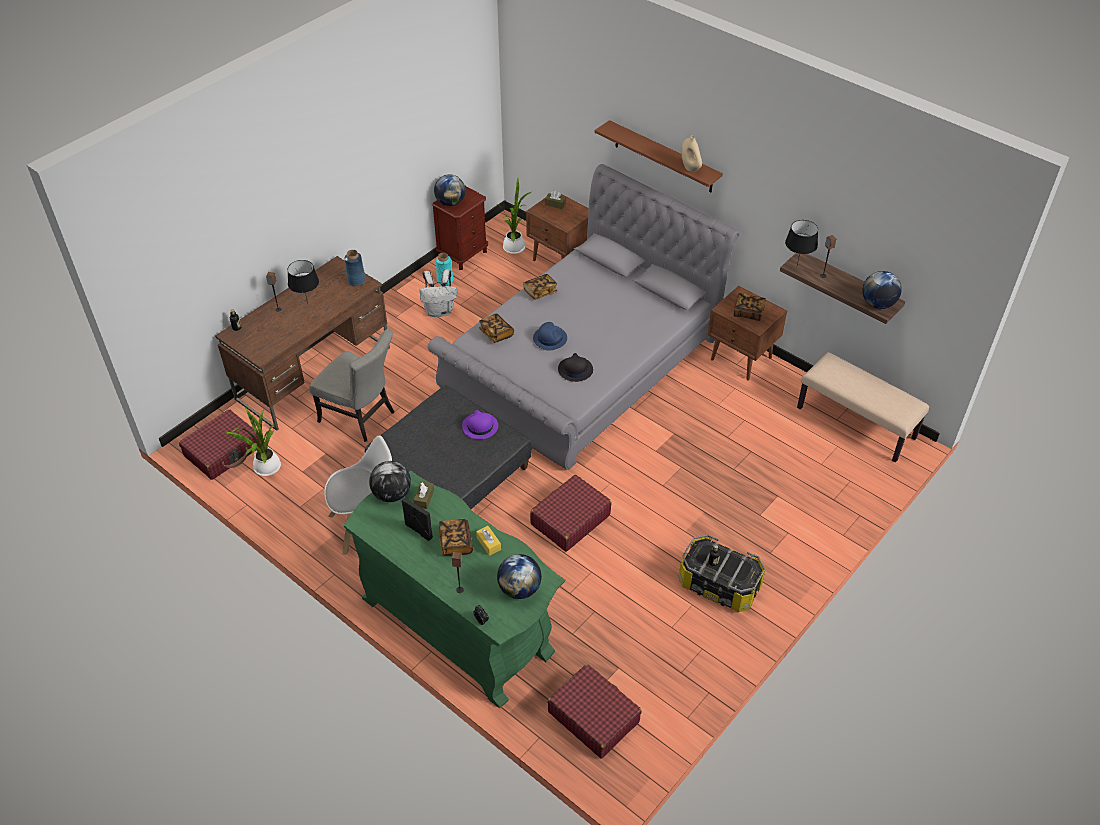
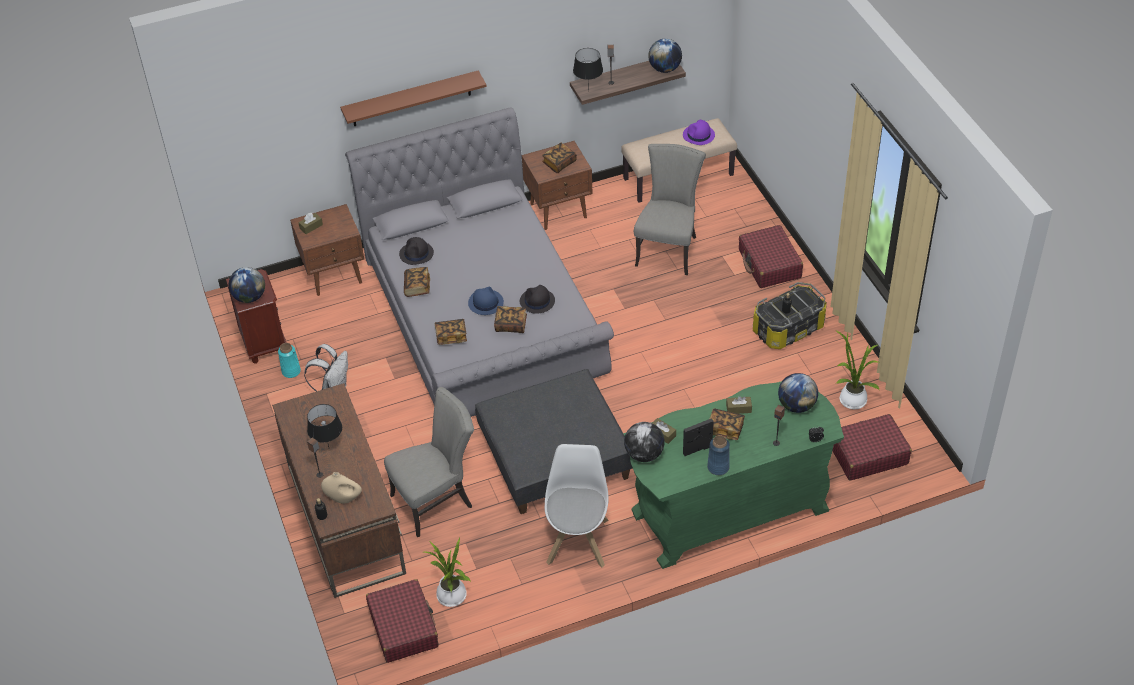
camera: 60 degrees left, 0 degrees up
(356, 281) = (325, 401): blue vase -> blue vase (718, 467)
(480, 426) = (549, 396): purple hat -> purple hat (698, 135)
(488, 544) = (738, 408): yellow tissue box -> brown tissue box
(515, 246) = (286, 301): potted plant -> potted plant (851, 399)
(535, 364) = (511, 325): none -> book
(570, 520) = (664, 393): red suitcase -> red suitcase (769, 264)
(578, 276) = (416, 254): none -> black hat
(690, 167) = (454, 85): beige vase -> beige vase (343, 498)
(755, 452) = (668, 248): none -> grey chair

